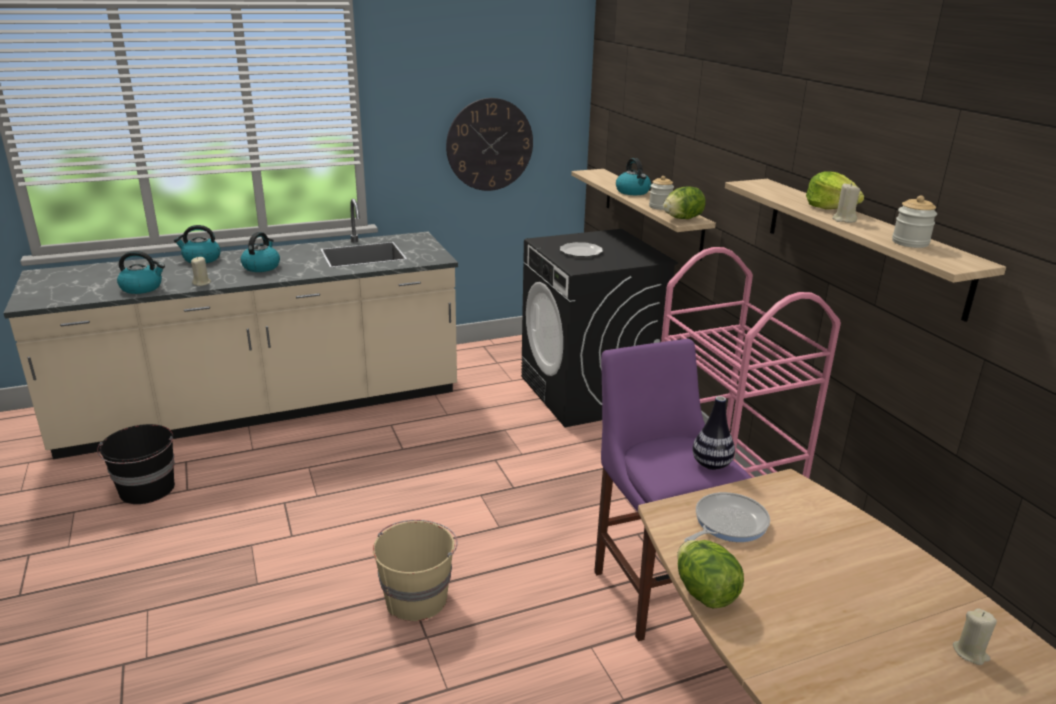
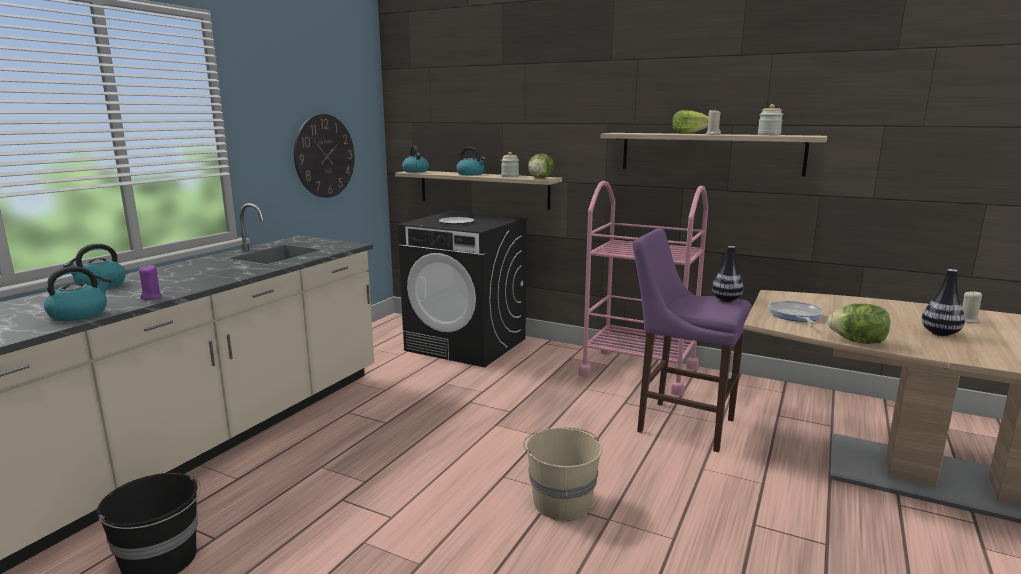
camera: 40 degrees left, 10 degrees down
(202, 283) = (151, 297): beige candle -> purple candle
(261, 267) = (192, 276): kettle -> kettle (415, 171)
(854, 644) = (939, 333): none -> vase

